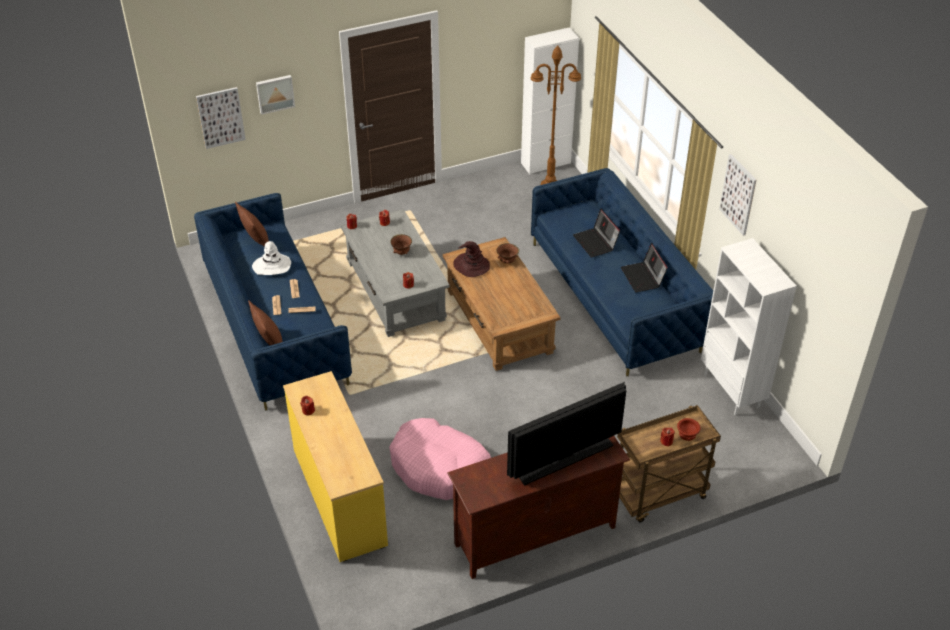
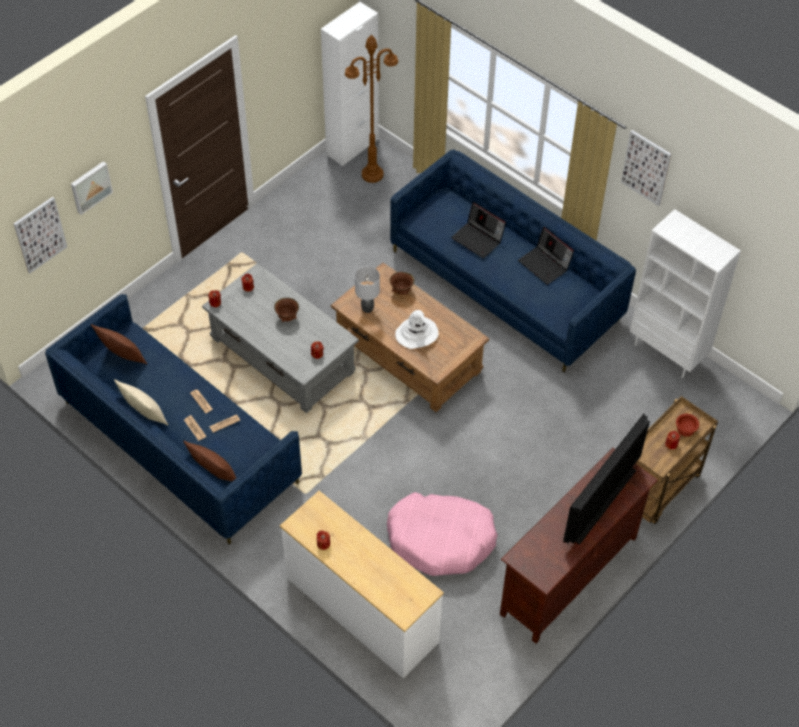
camera: 25 degrees left, 10 degrees up
(245, 285) = (145, 415): none -> beige pillow
(272, 266) = (160, 382): white hat -> white hat (417, 334)
(338, 497) = (361, 610): yellow dresser -> white dresser
(471, 265) = (368, 308): brown hat -> grey table lamp

